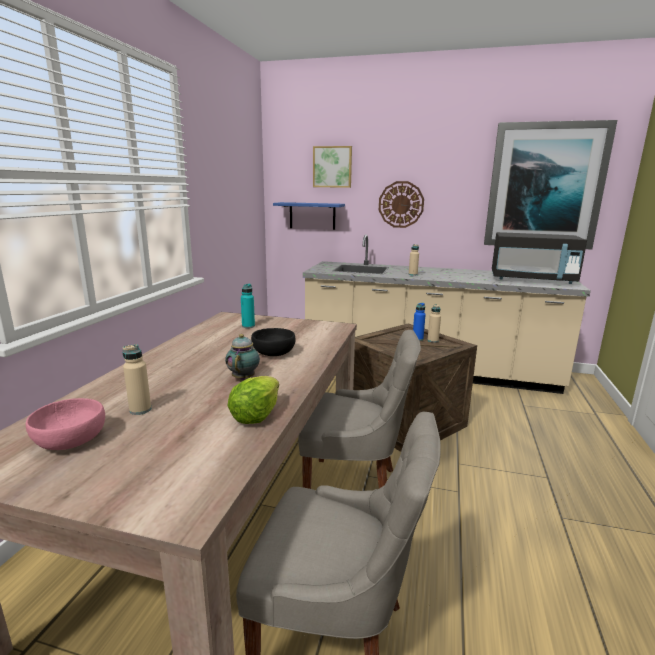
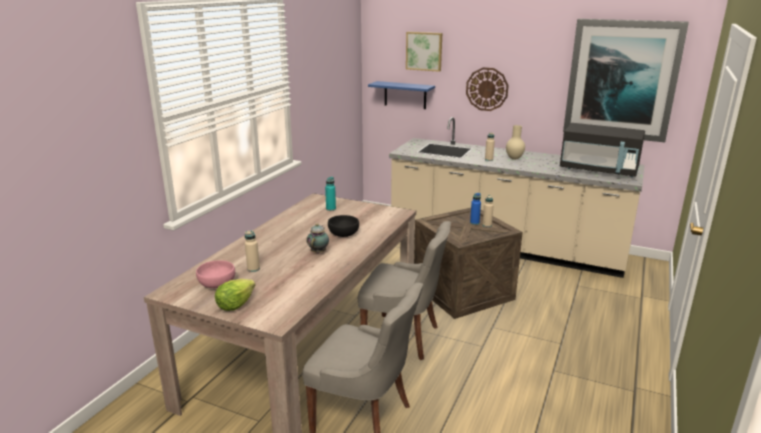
camera: 10 degrees right, 5 degrees up
(255, 416) = (320, 277): lettuce -> lettuce (235, 305)
(438, 273) = (514, 158): none -> beige vase

